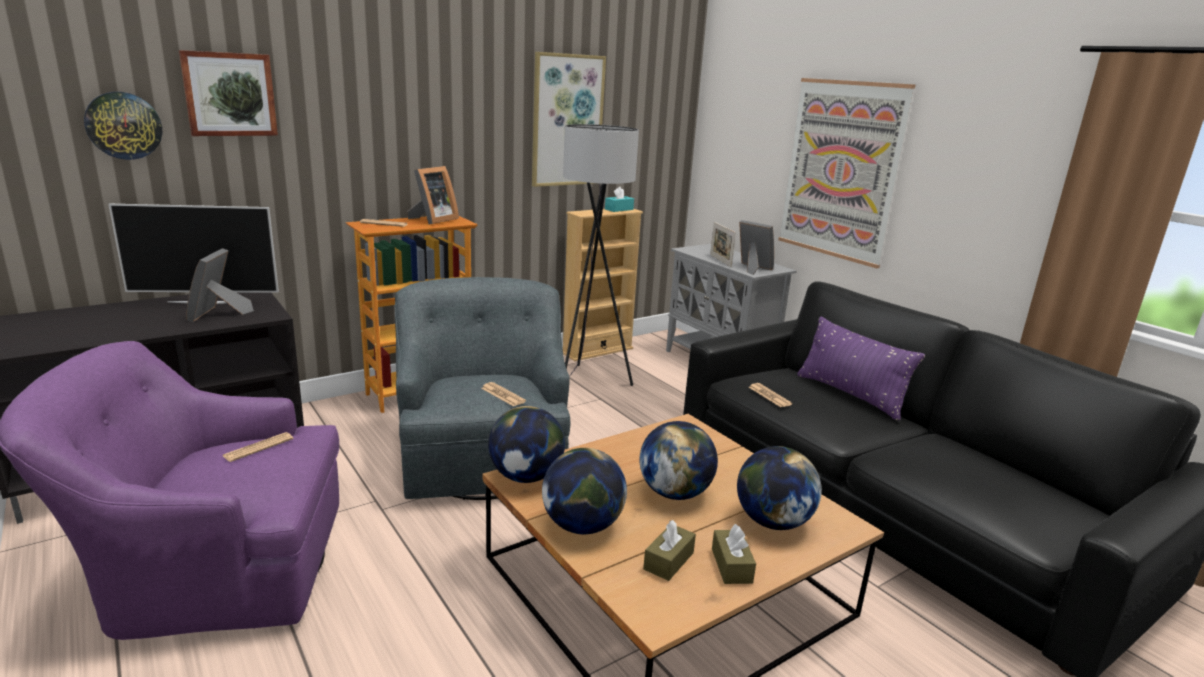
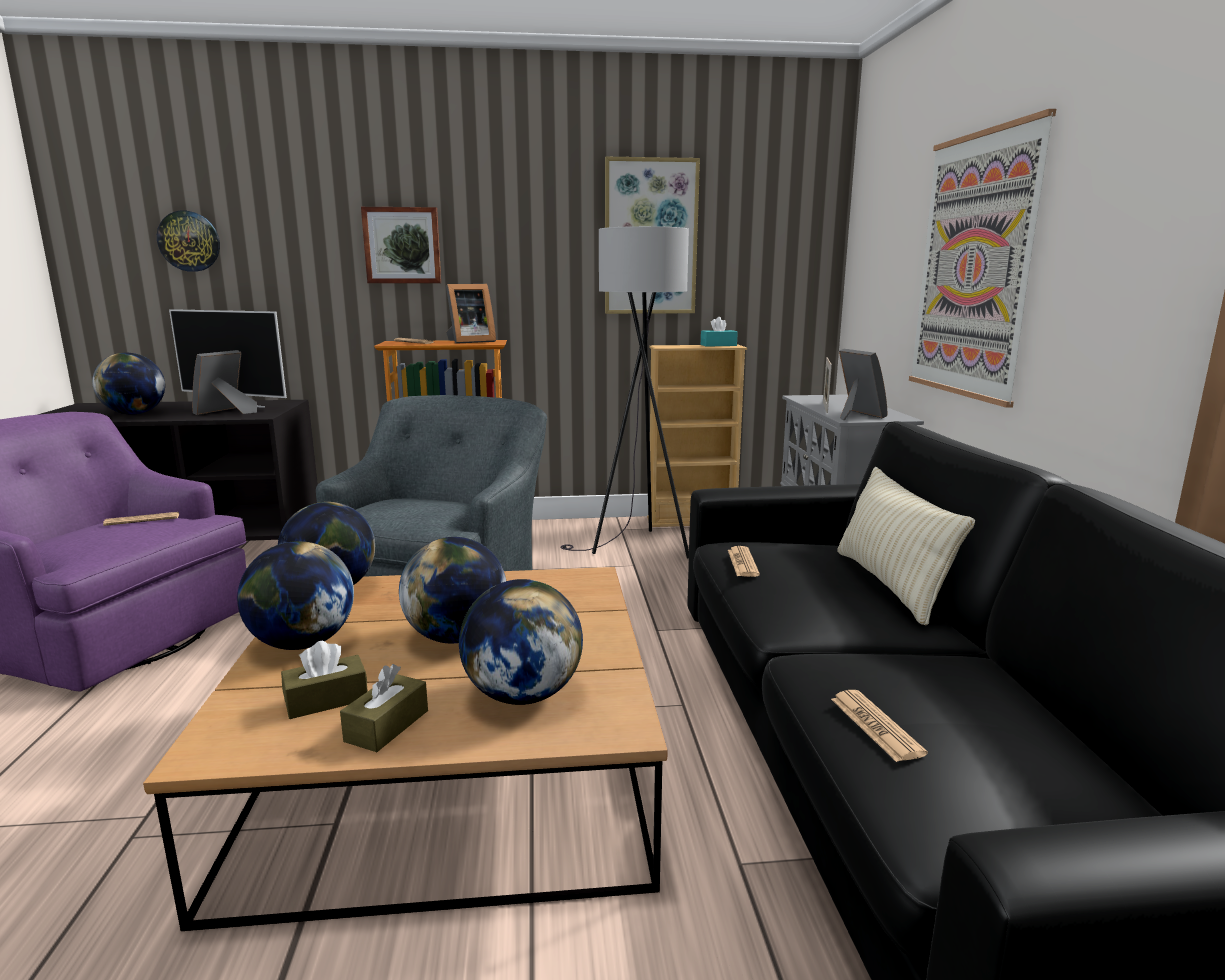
camera: 30 degrees right, 5 degrees down
(110, 328) = (135, 414): none -> globe
(229, 94) = (278, 212): picture -> picture (402, 245)
(503, 395) = (414, 514): newspaper -> newspaper (875, 726)
(850, 395) = (890, 584): purple pillow -> beige pillow

